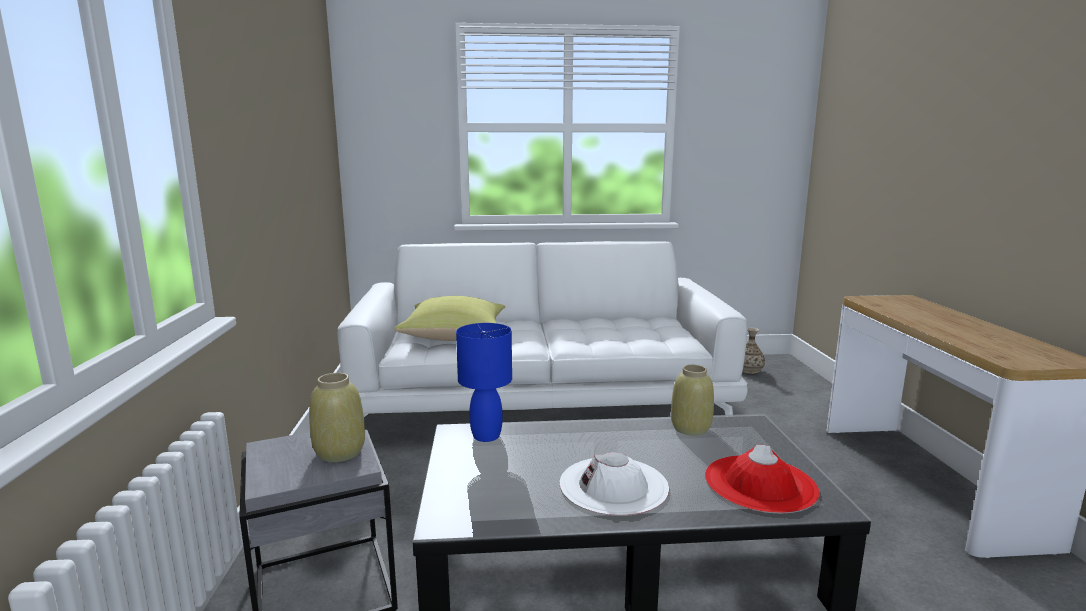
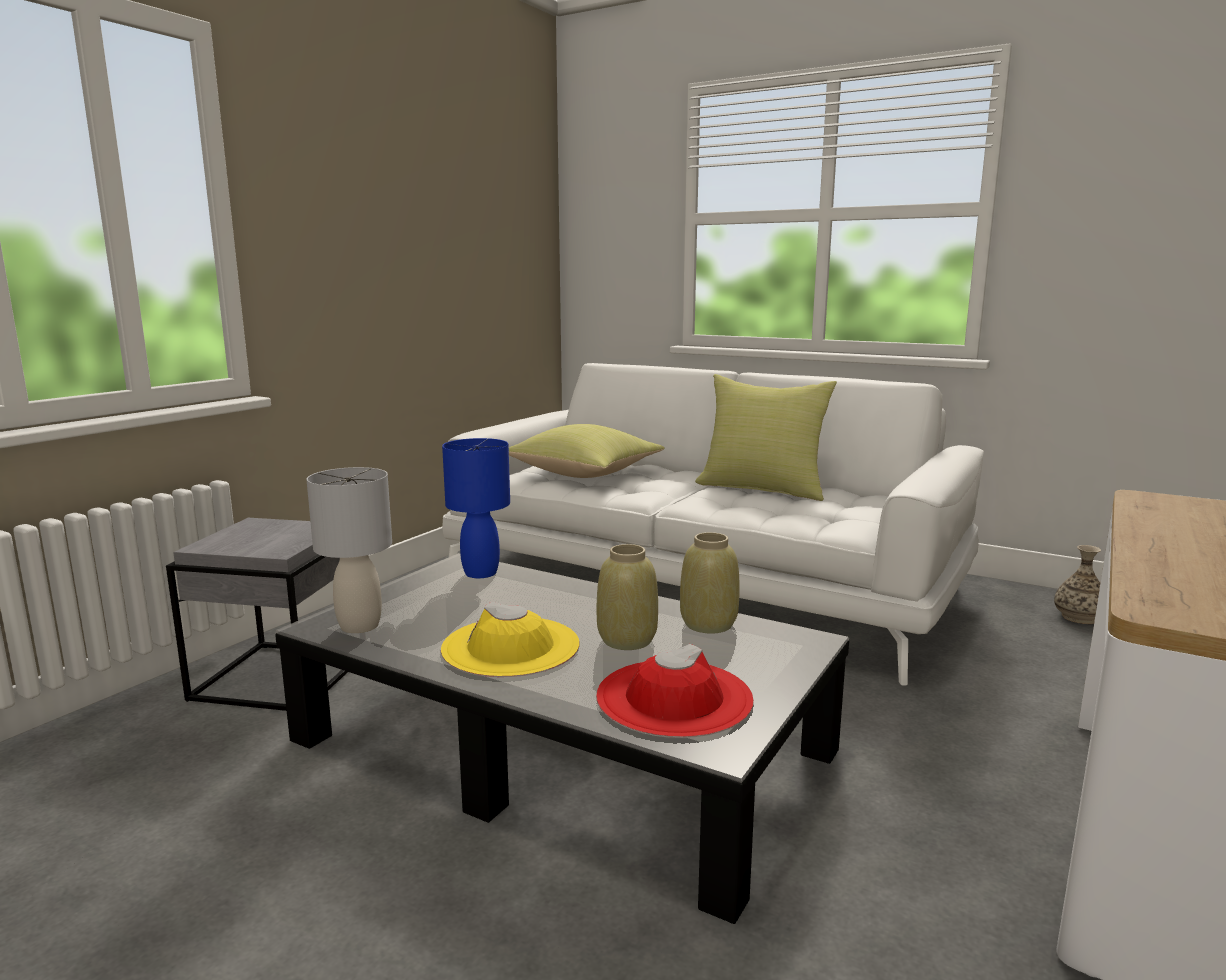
camera: 35 degrees right, 0 degrees up
(339, 452) = (288, 539): beige vase -> beige vase (627, 640)
(478, 509) = (359, 625): none -> grey table lamp
(588, 325) = (763, 488): none -> yellow pillow
(613, 486) = (511, 647): white hat -> yellow hat

